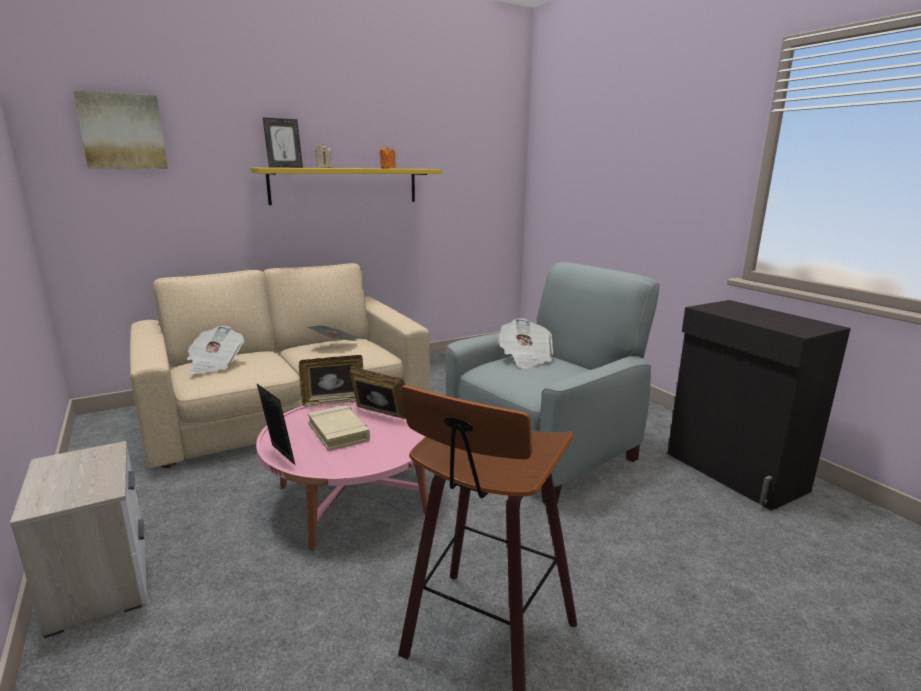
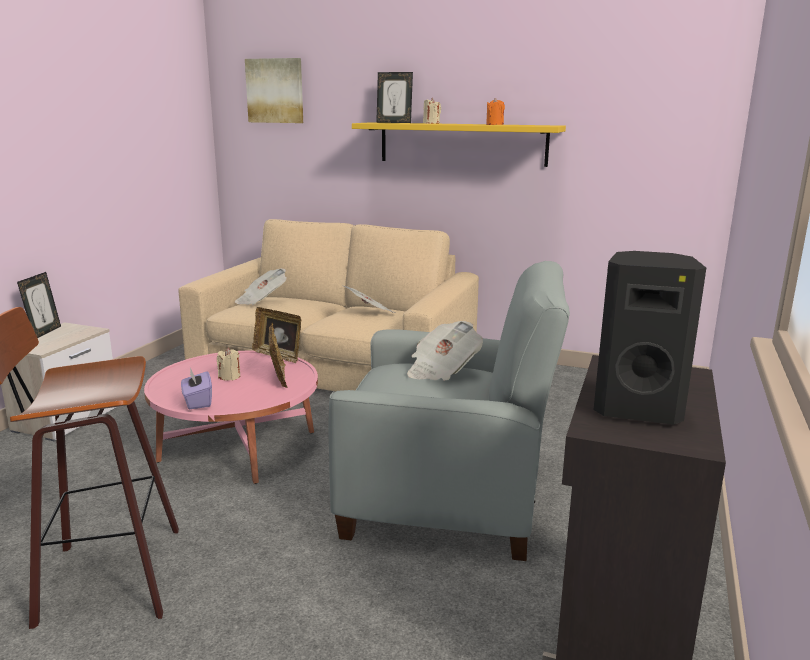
camera: 50 degrees right, 0 degrees up
(279, 456) = (164, 375): picture frame -> picture frame (44, 332)
(339, 432) = (229, 377): beige book -> beige candle
(373, 458) = (197, 402): none -> purple tissue box
(776, 321) = (637, 409): none -> black speaker

